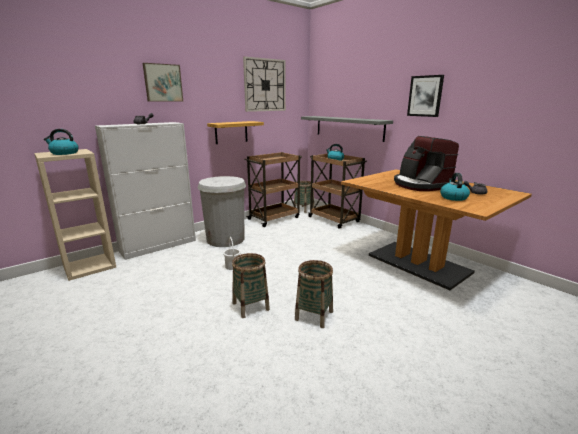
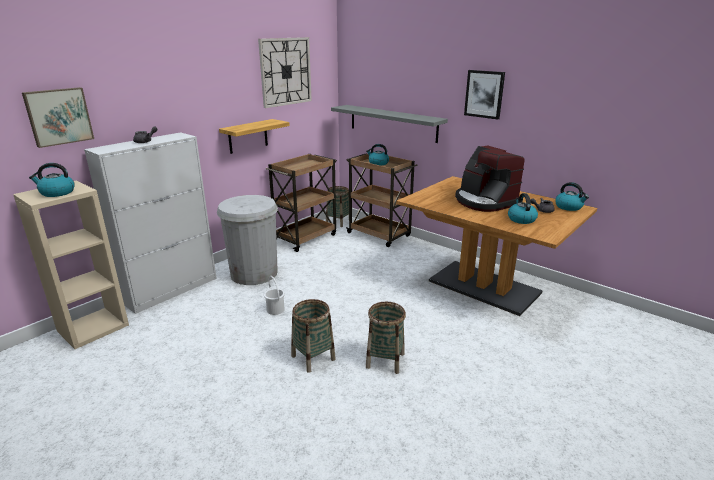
camera: 10 degrees left, 5 degrees up
(163, 83) = (163, 84): picture -> picture (58, 116)
(502, 192) = (569, 207): none -> kettle

